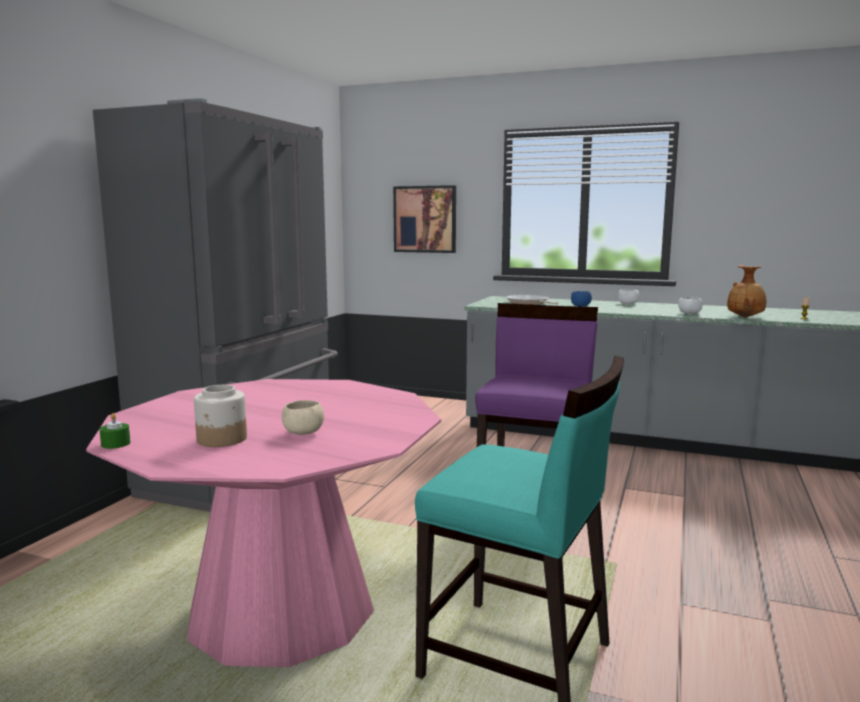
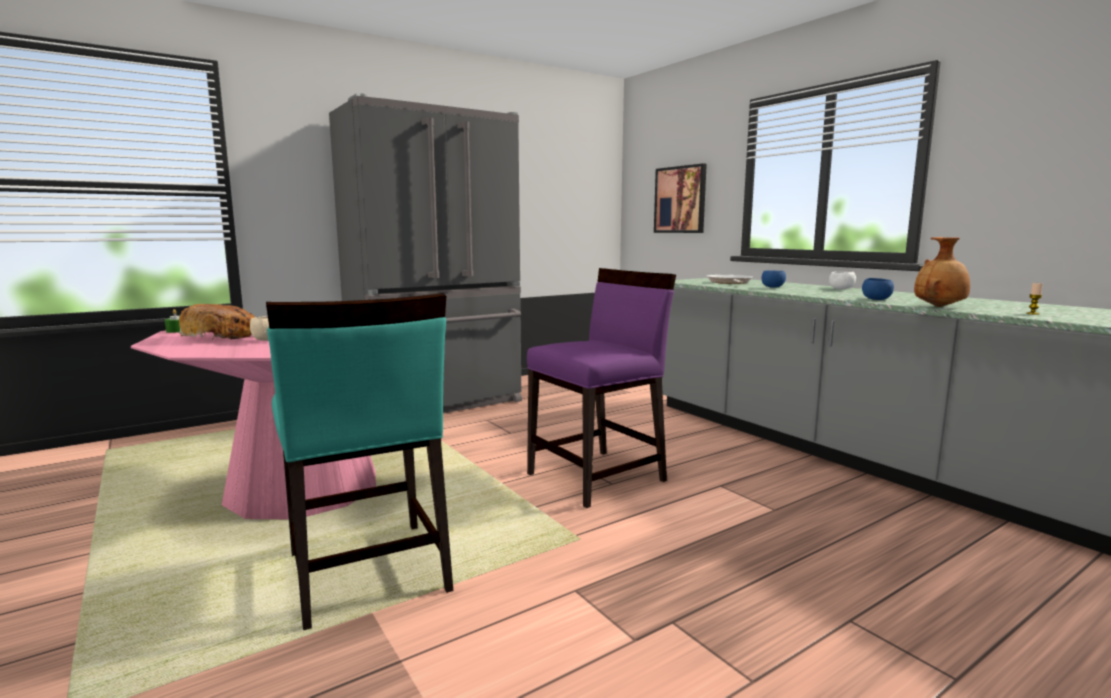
camera: 35 degrees right, 0 degrees up
(222, 439) = (222, 336): jar -> bread
(689, 313) = (876, 299): white bowl -> blue bowl

